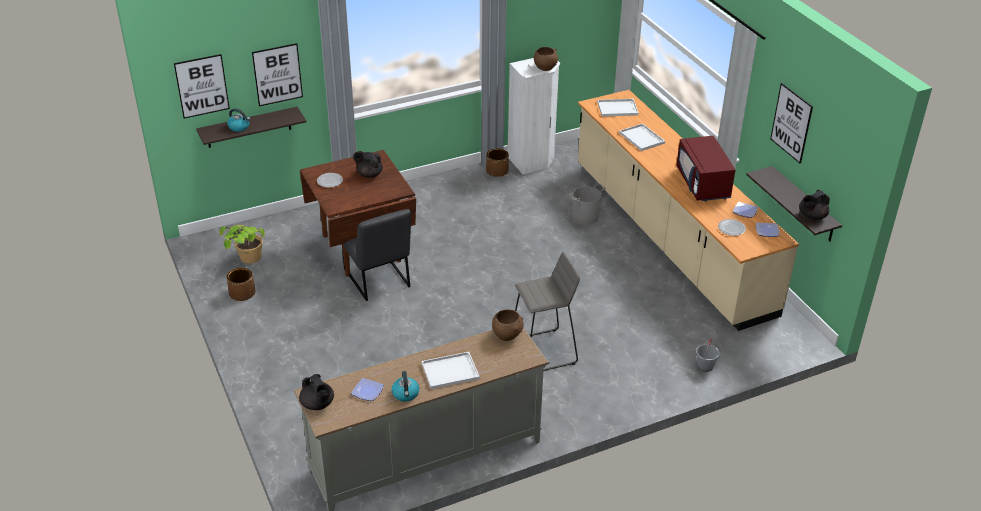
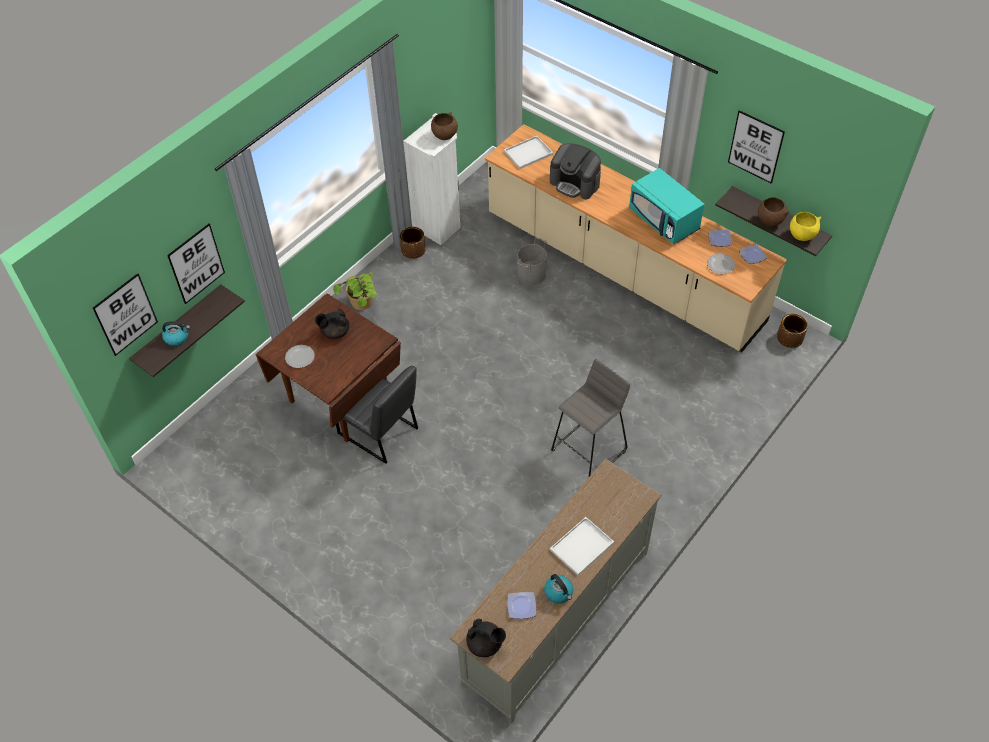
camera: 25 degrees left, 15 degrees up
(242, 293) = (253, 508): brown planter -> brown planter (789, 338)
(245, 263) = (231, 470): potted plant -> potted plant (363, 311)
(507, 335) = (605, 480): brown bowl -> brown bowl (770, 220)
(642, 138) = (575, 183): white tray -> coffee machine
(703, 184) = (664, 220): red microwave -> turquoise microwave
(705, 366) = (737, 404): grey bucket -> none
(811, 216) = (801, 235): black teapot -> yellow bowl

